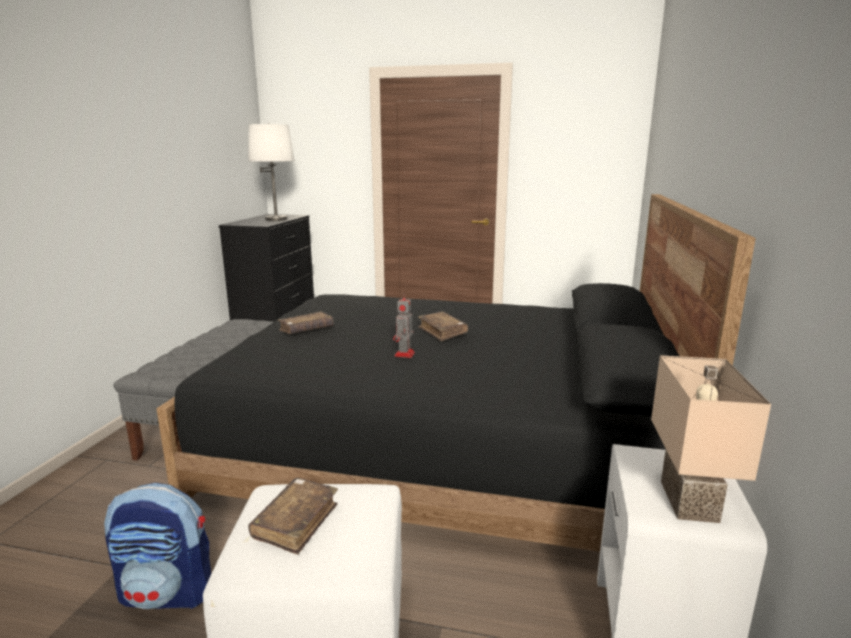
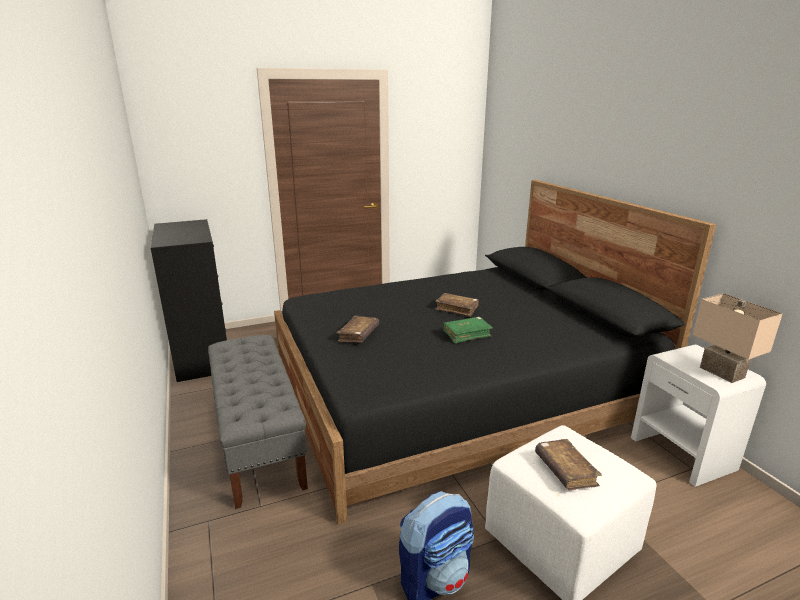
camera: 35 degrees left, 5 degrees up
(276, 219) = (192, 230): white table lamp -> none
(404, 355) = (466, 334): toy robot -> green book

